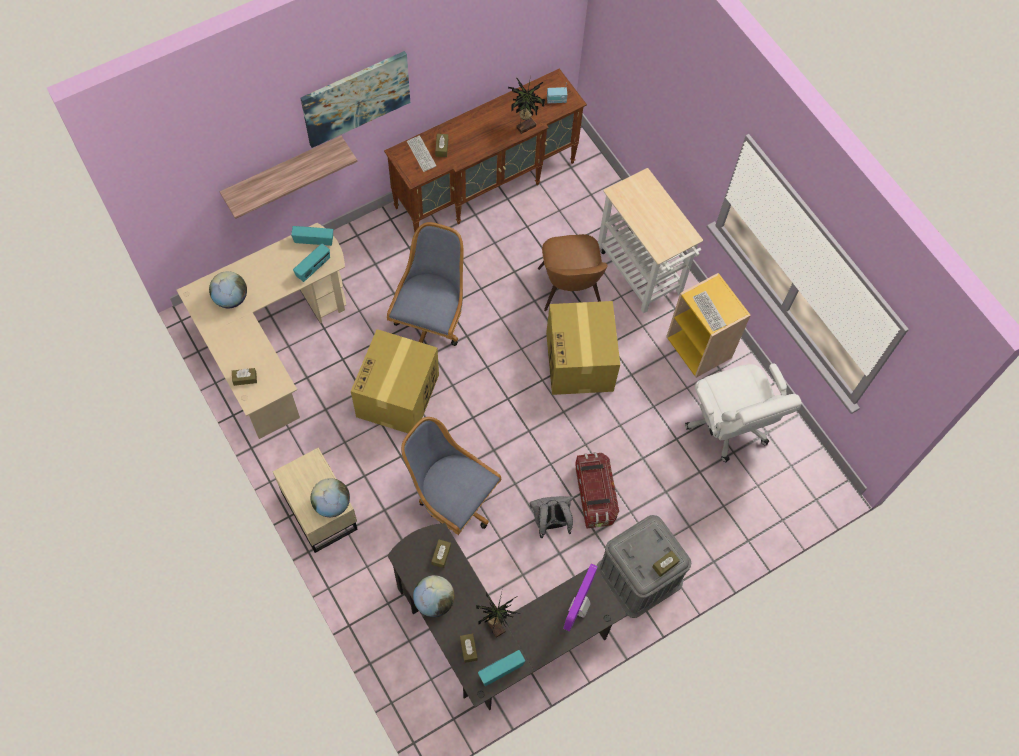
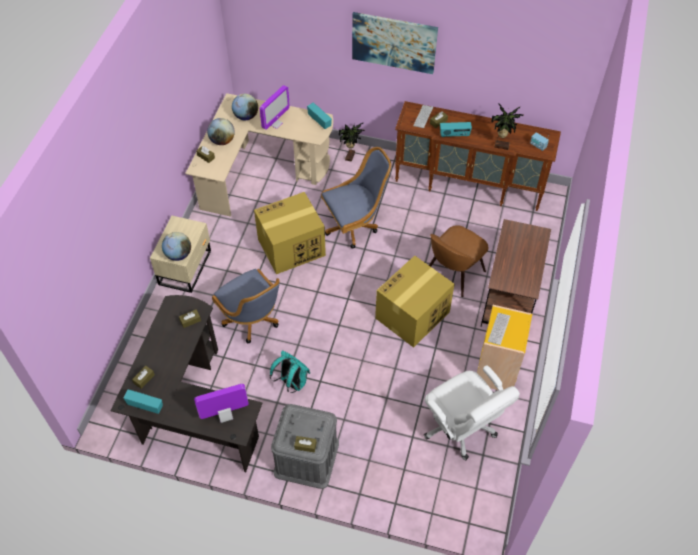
camera: 50 degrees right, 10 degrees down
(272, 281) = (275, 123): none -> monitor
(283, 171) = (330, 65): shelf -> none
(313, 268) = (303, 133): radio -> radio (454, 135)
(434, 601) = (158, 339): globe -> globe (222, 141)
(451, 501) = (254, 322): blue office chair -> blue office chair turned 150 degrees clockwise
(496, 624) = (173, 381): potted plant -> potted plant (351, 156)
(550, 523) = (292, 382): grey backpack -> turquoise backpack
(594, 495) = (334, 391): storage box -> none
(640, 272) = (509, 299): white cart -> brown desk
(728, 428) = (461, 430): white office chair -> white office chair turned 60 degrees counterclockwise

